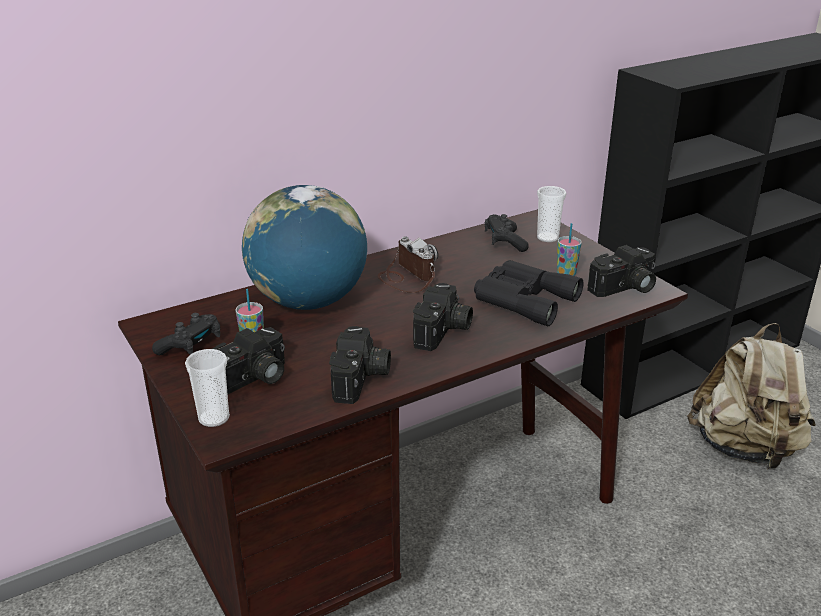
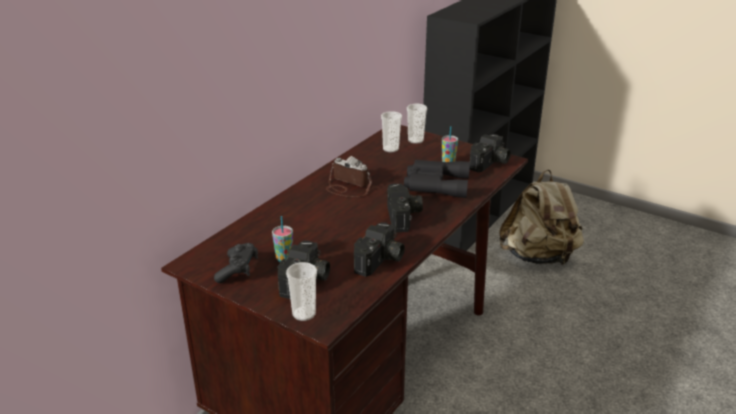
camera: 25 degrees left, 0 degrees up
(308, 301) = (294, 219): globe -> none
(361, 379) = (380, 261): camera -> camera turned 45 degrees clockwise
(504, 242) = (390, 149): black game controller -> cup

